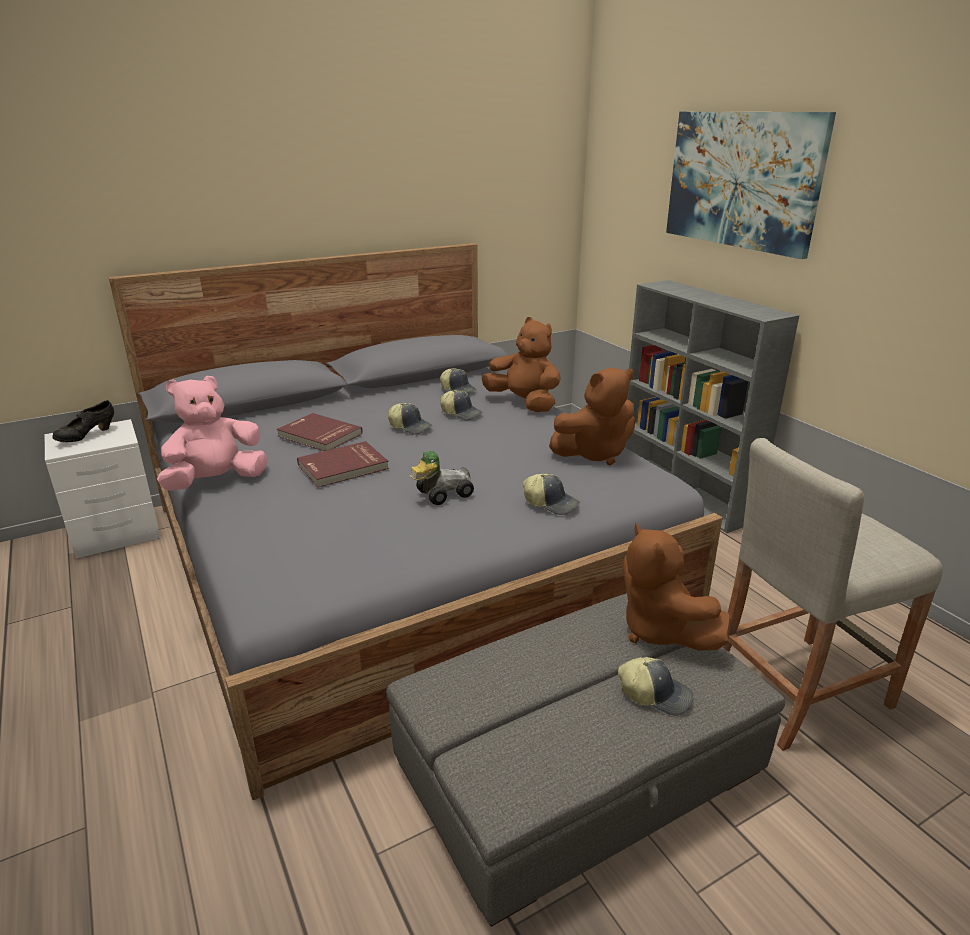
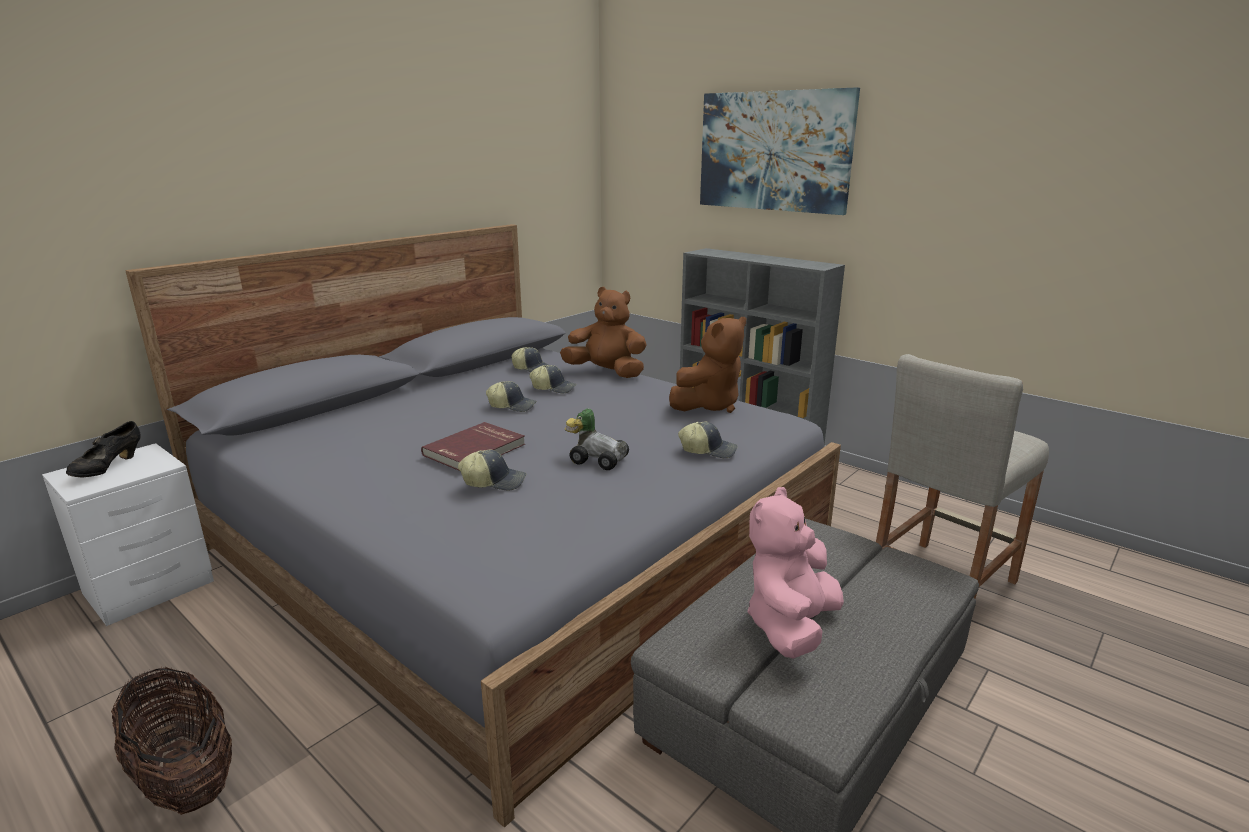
camera: 20 degrees left, 5 degrees down
(66, 690) = (185, 777): none -> basket
(216, 481) = (335, 485): pink plush toy -> pink plush toy (790, 626)
(319, 435) = (420, 426): red book -> none
(441, 494) = (597, 459): toy car -> toy car turned 75 degrees clockwise
(655, 694) = (884, 599): cap -> cap (494, 481)
(660, 630) = (847, 548): brown plush toy -> none

